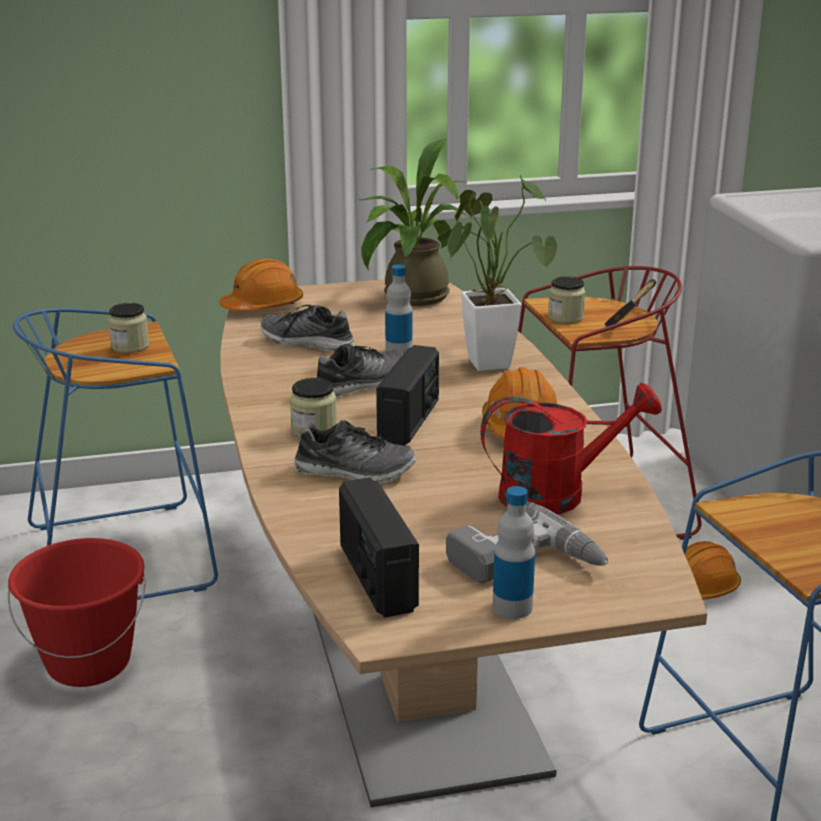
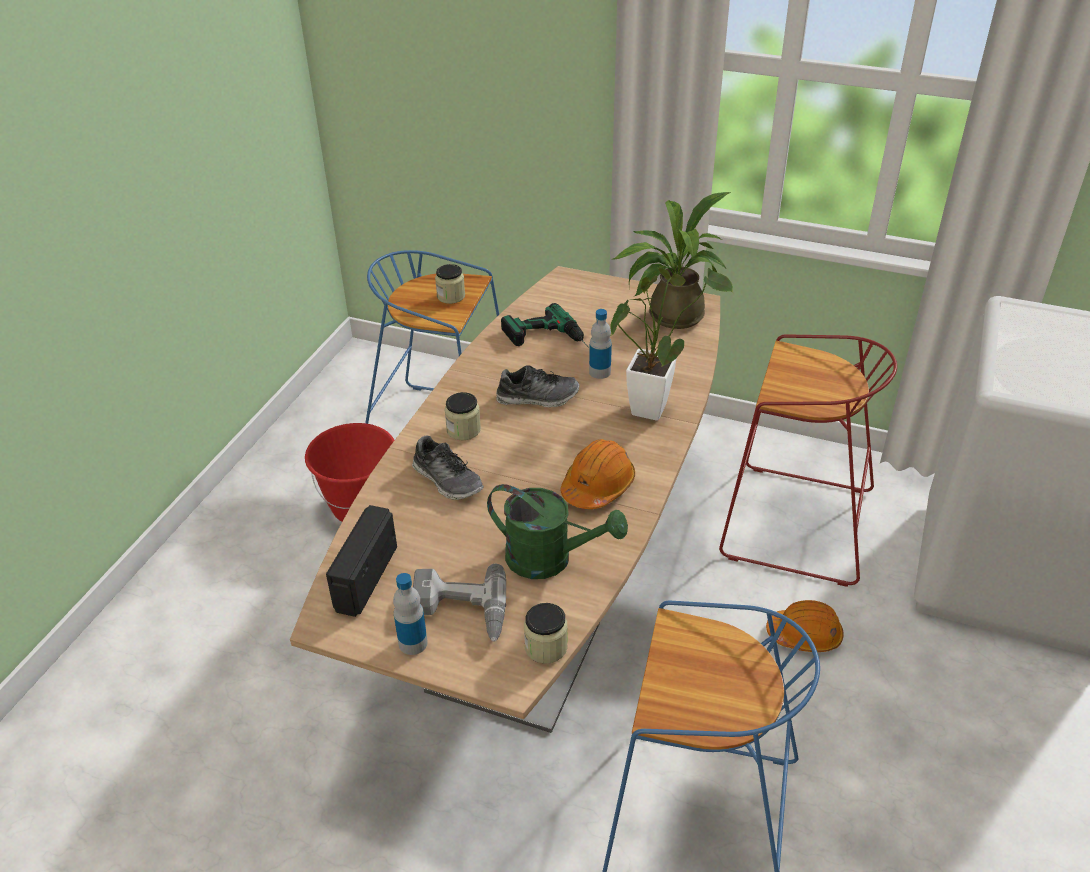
camera: 35 degrees right, 15 degrees up
(263, 306) = (557, 290): orange hard hat -> none
(307, 343) = (547, 340): shoe -> power drill
(409, 421) = (531, 447): radio -> none
(557, 493) = (550, 559): red watering can -> green watering can
(565, 317) = (784, 374): jar -> jar (546, 647)
(632, 314) = (847, 389): hammer -> none

